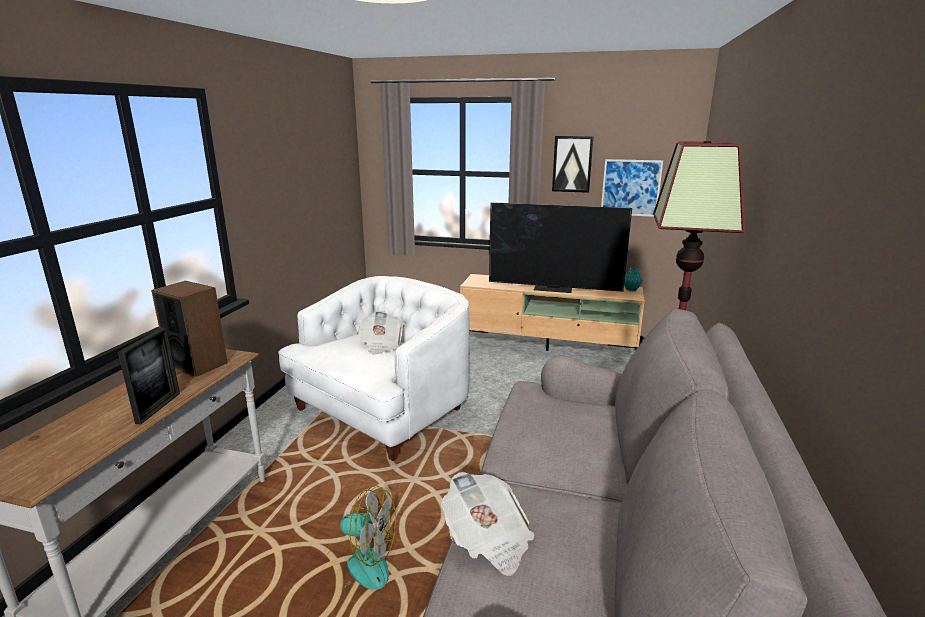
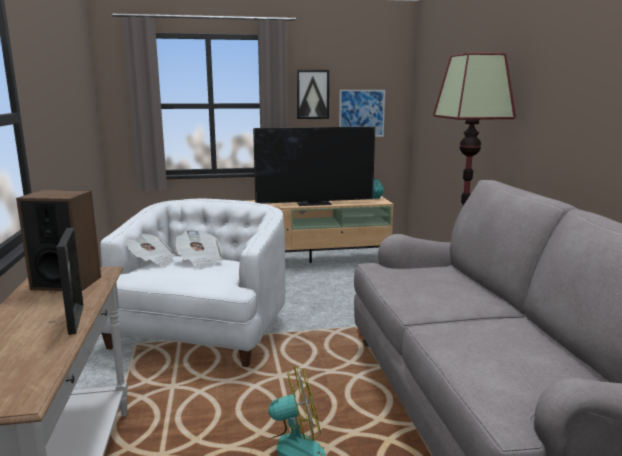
camera: 25 degrees left, 5 degrees down
(488, 540) = (466, 354): newspaper -> newspaper (151, 261)

